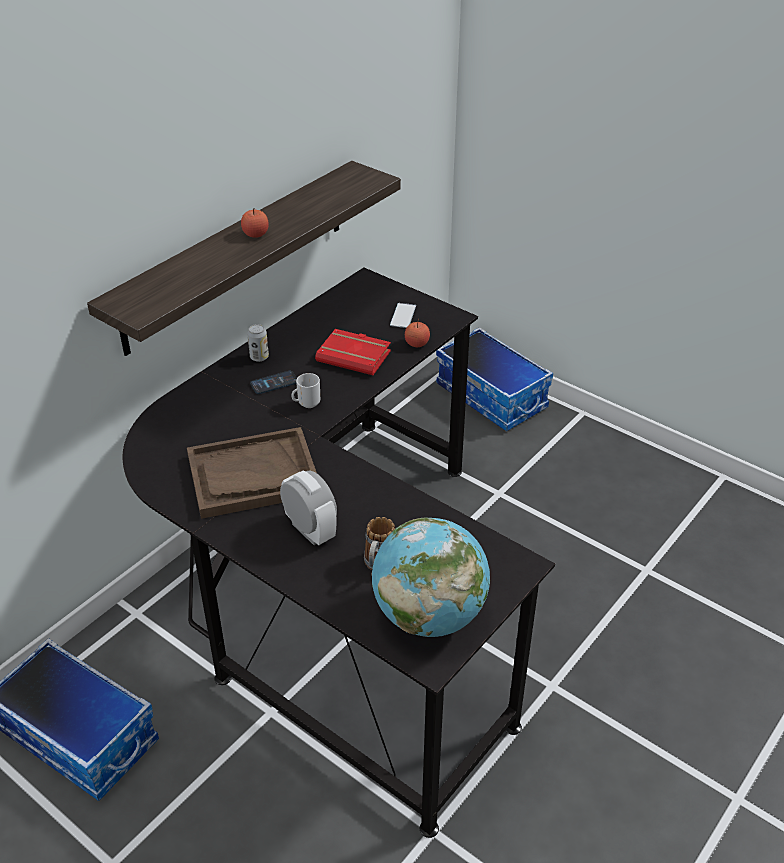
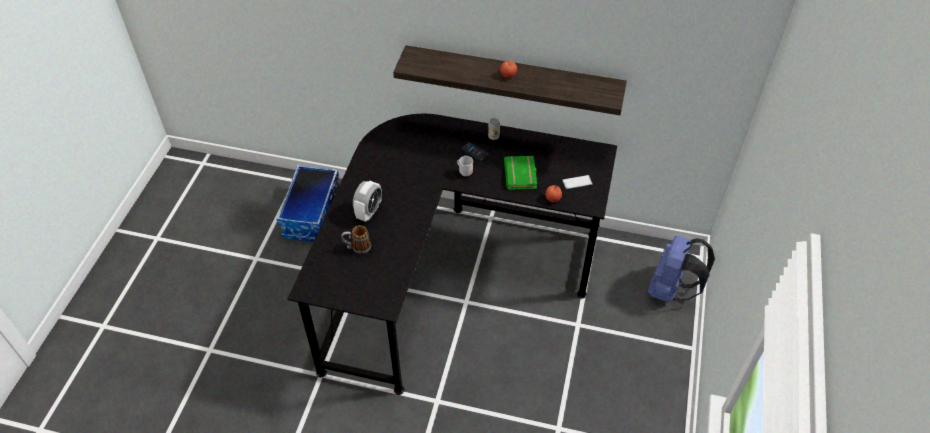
camera: 65 degrees right, 10 degrees up
(253, 475) = (397, 174): brown tray -> none
(355, 356) = (521, 176): red book -> green book
(429, 615) = (333, 279): globe -> none
(492, 396) = (671, 289): storage box -> blue backpack

